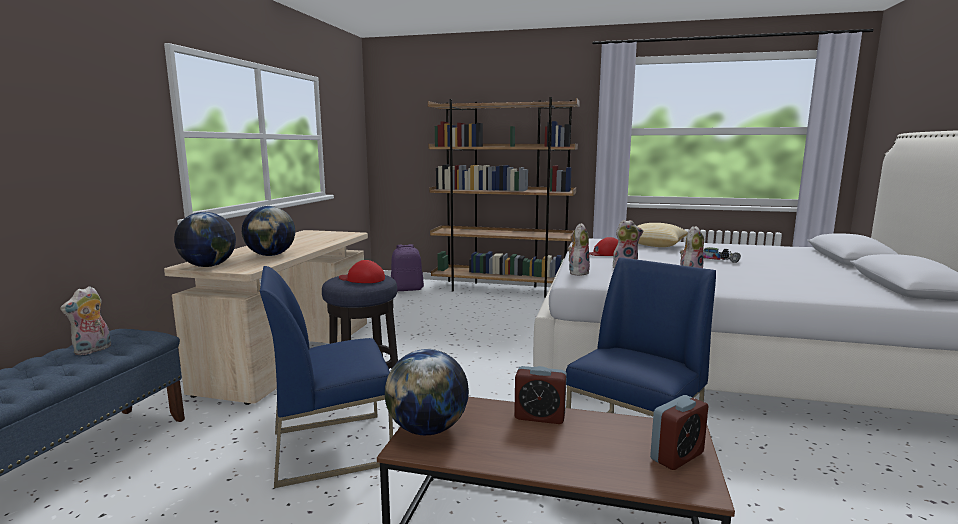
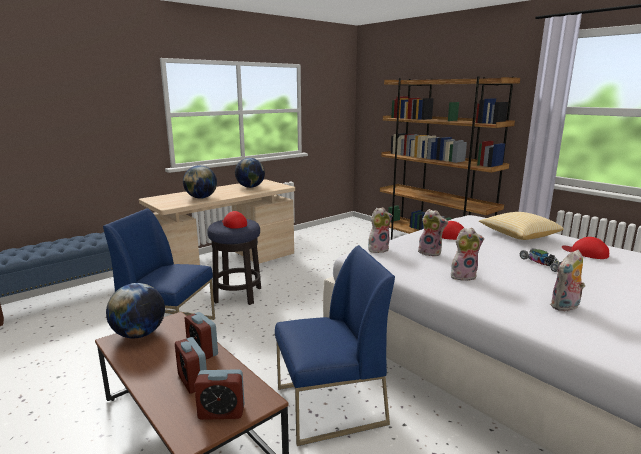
camera: 35 degrees right, 5 degrees up
(93, 350) = (85, 240): plush toy -> plush toy (565, 307)
(208, 266) = (157, 201): globe -> globe (250, 187)
(407, 289) = (361, 232): purple backpack -> none
(592, 445) = (192, 381): none -> alarm clock
(720, 249) = (585, 252): none -> red cap

